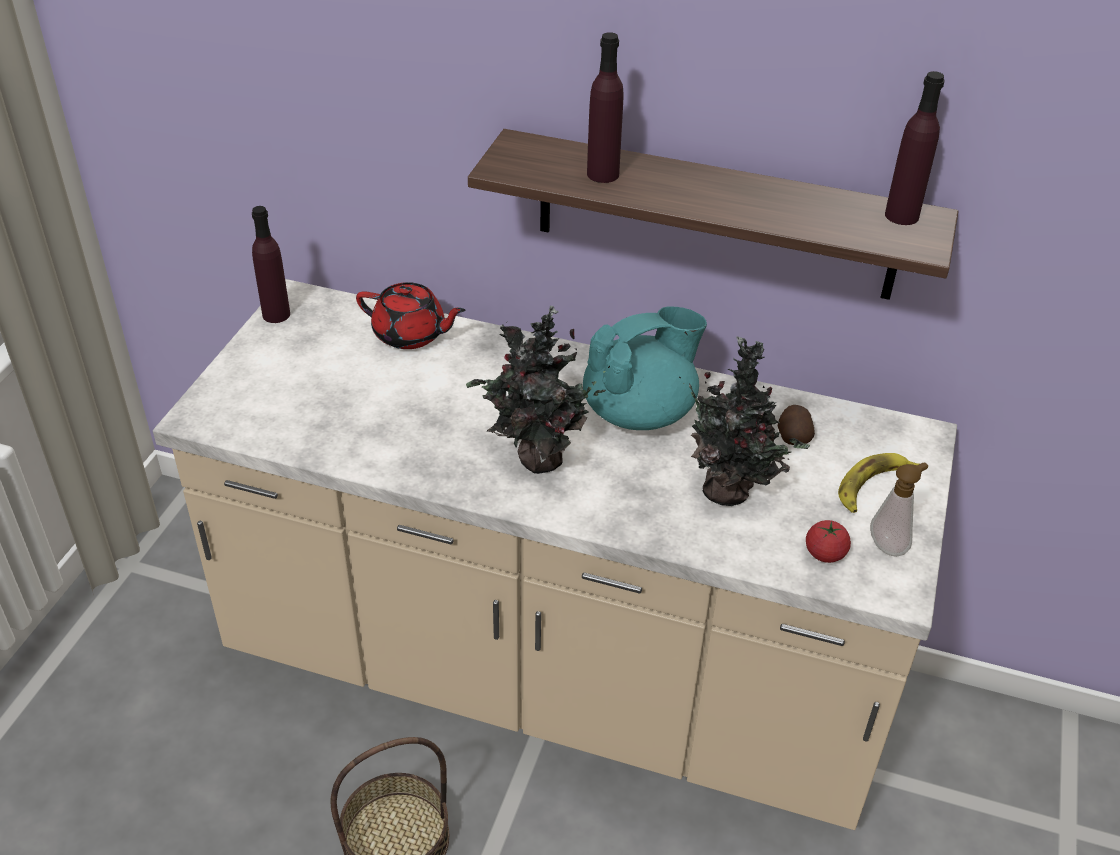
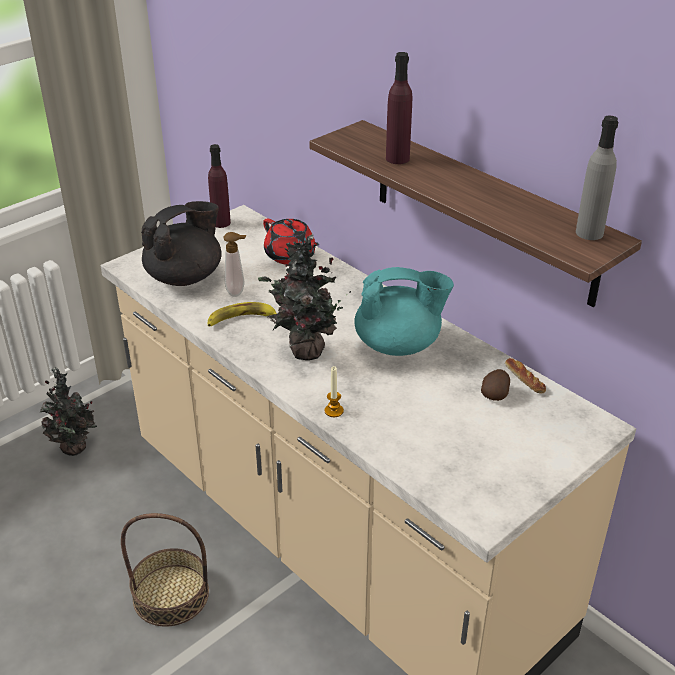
camera: 30 degrees right, 5 degrees down
(294, 408) = (185, 277): none -> black teapot
(636, 526) = (334, 411): none -> candle
(731, 492) = (417, 413): potted plant -> potted plant (75, 449)
(807, 407) = (524, 379): none -> bread
(825, 553) = (450, 475): tomato -> none
(872, 486) = (526, 445): banana -> banana (241, 319)
(889, 545) = (505, 487): soap dispenser -> soap dispenser (237, 292)
(901, 215) = (589, 233): purple bottle -> grey bottle

